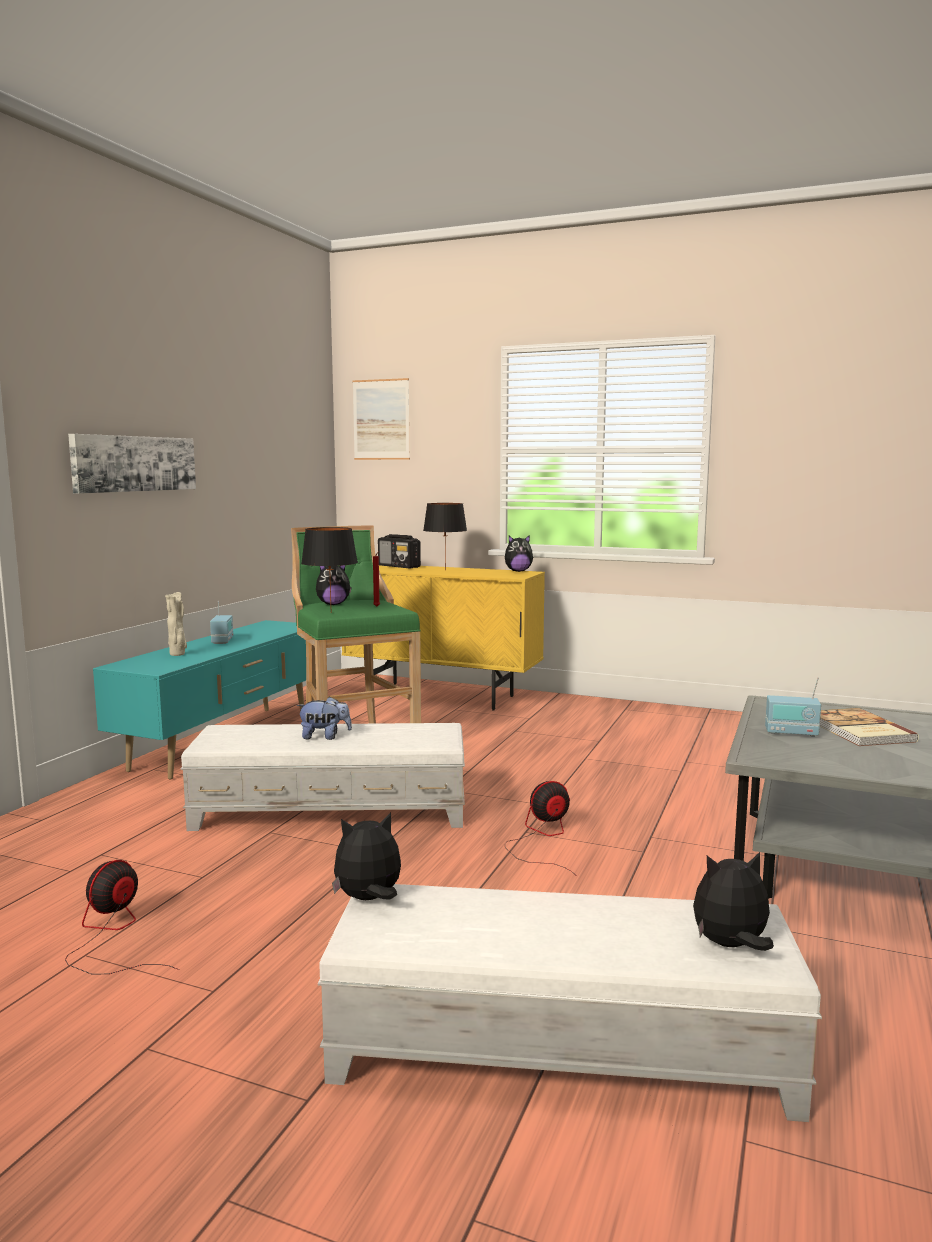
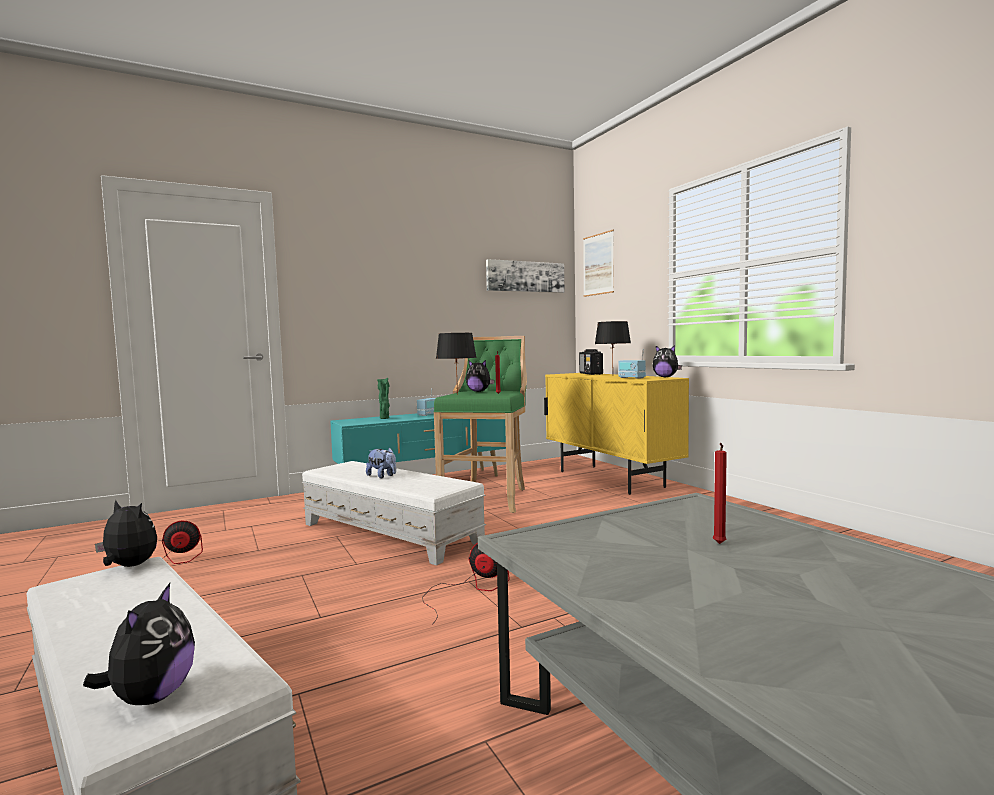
camera: 40 degrees right, 5 degrees down
(134, 463) = (376, 297): picture -> picture (525, 276)
(178, 654) = (384, 418): beige vase -> green vase
(731, 946) = (151, 697): plush toy -> plush toy turned 60 degrees clockwise
(791, 733) = (629, 529): radio -> radio (631, 378)
(858, 730) = (719, 544): book -> red candle

